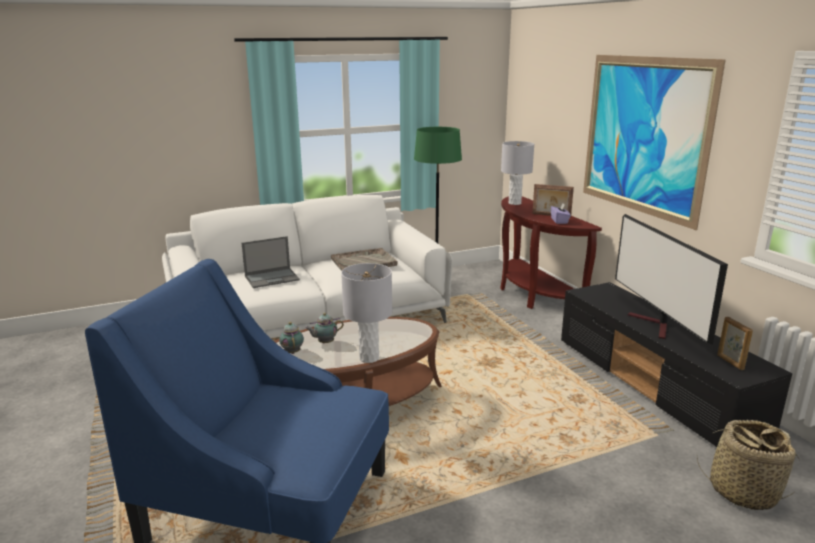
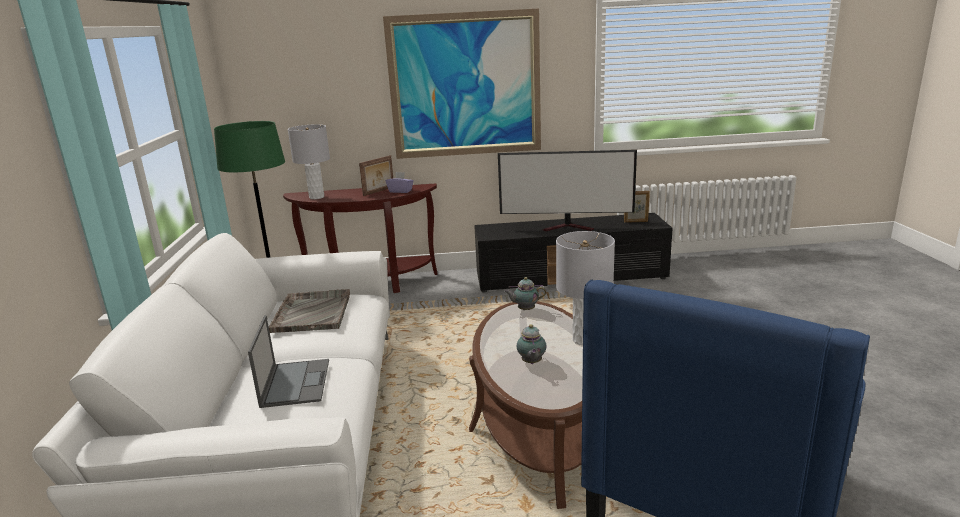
camera: 70 degrees left, 0 degrees up
(292, 352) = (546, 386): teapot -> teapot (525, 309)
(743, 491) = (705, 285): basket -> none

